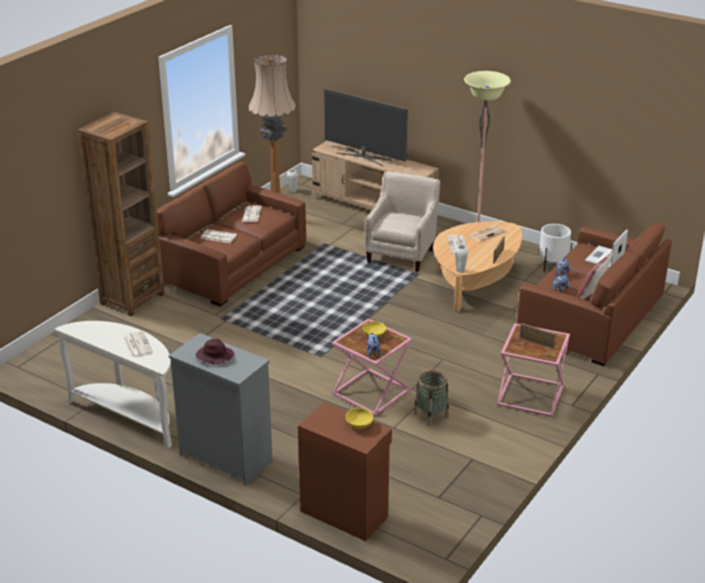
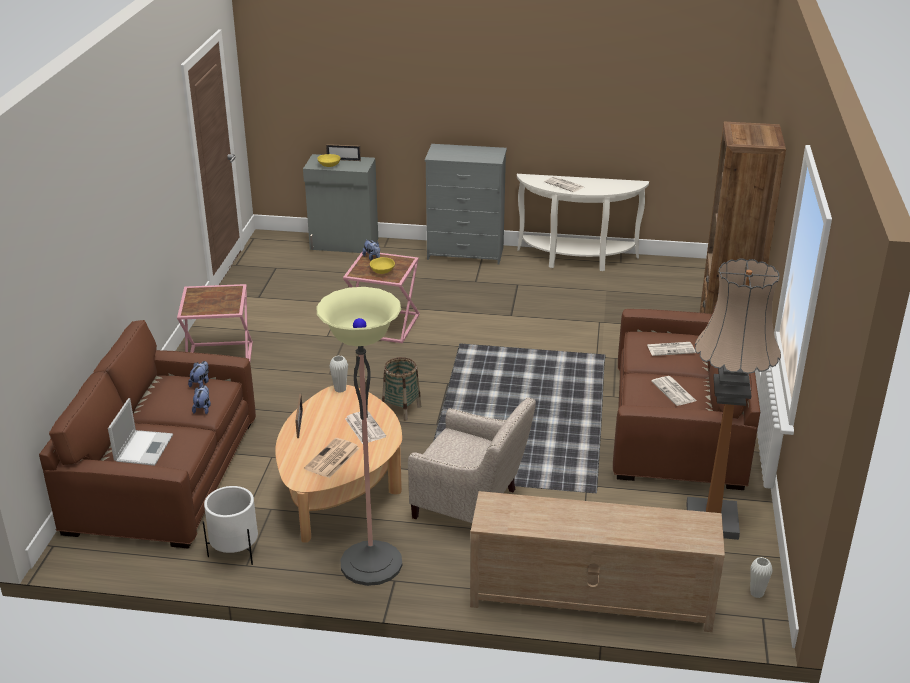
camera: 155 degrees right, 0 degrees up
(214, 356) = (470, 153): purple hat -> none
(344, 513) = (344, 244): brown cabinet -> grey cabinet
(364, 156) = (618, 522): television -> none
(402, 254) = (471, 507): beige armchair -> beige armchair turned 60 degrees counterclockwise
(431, 415) = (313, 320): basket -> basket (401, 409)
(536, 342) = (211, 300): picture frame -> picture frame (343, 160)
(592, 293) = (157, 390): pillow -> none

